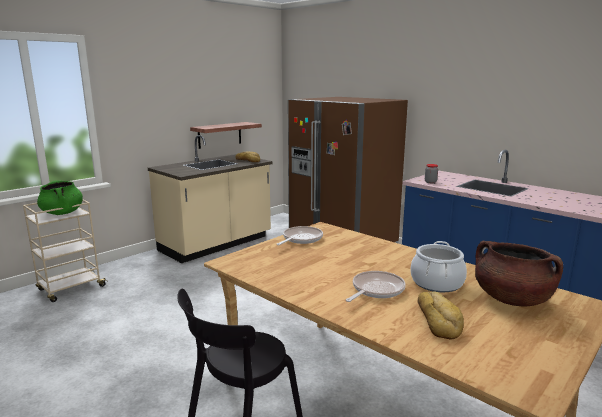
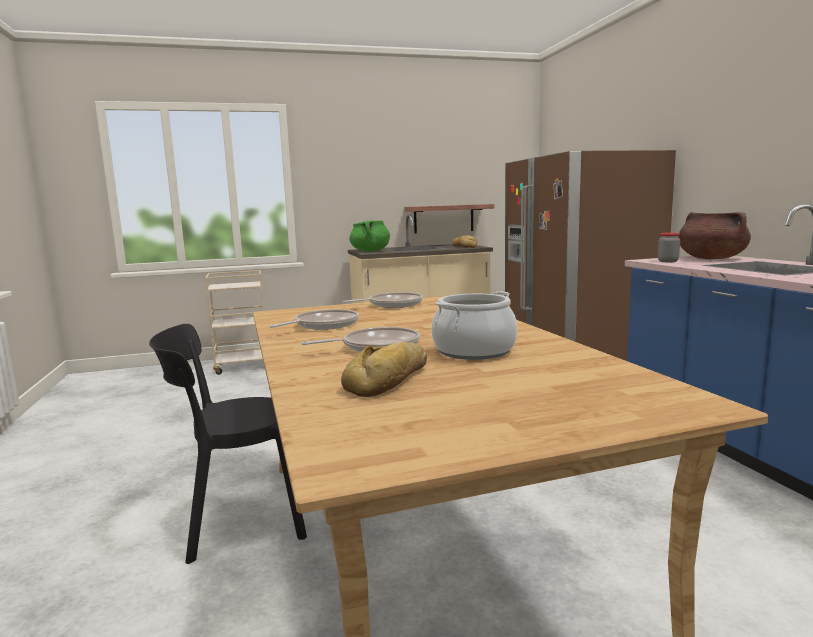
camera: 30 degrees right, 5 degrees down
(62, 213) = (239, 284): green cooking pot -> green cooking pot (370, 251)
(296, 272) = (323, 325): none -> frying pan
(511, 299) = (554, 378): brown cooking pot -> brown cooking pot (710, 259)

